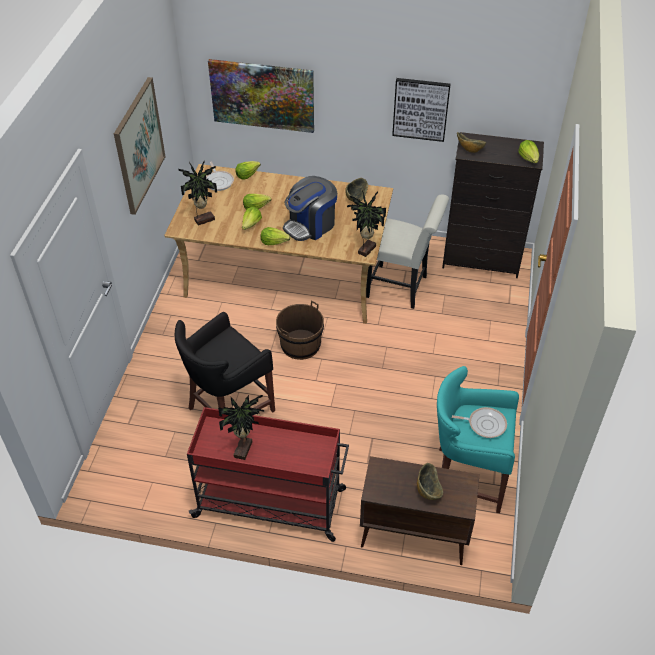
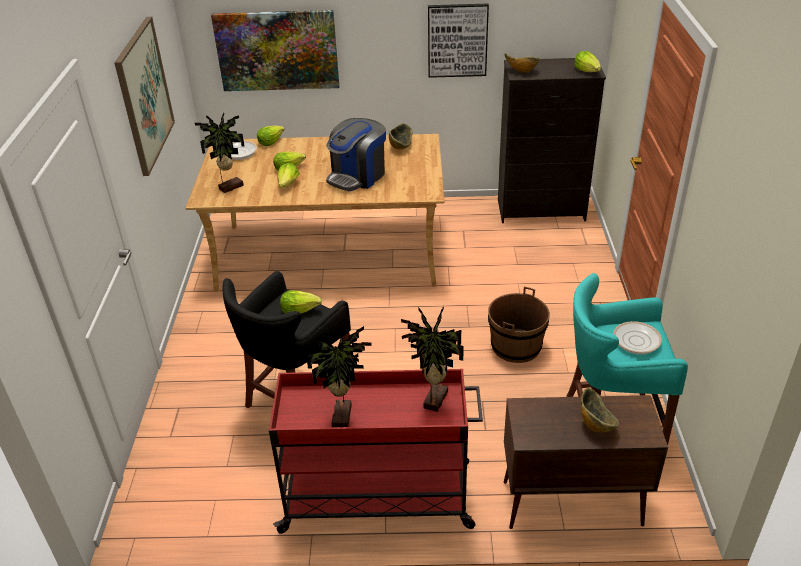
camera: 10 degrees left, 10 degrees down
(274, 242) = (320, 196): lettuce -> lettuce (300, 310)
(300, 345) = (366, 318): brown bucket -> brown bucket (516, 346)
(365, 249) = (428, 189): potted plant -> potted plant (433, 400)
(401, 288) = (464, 247): white chair -> none

